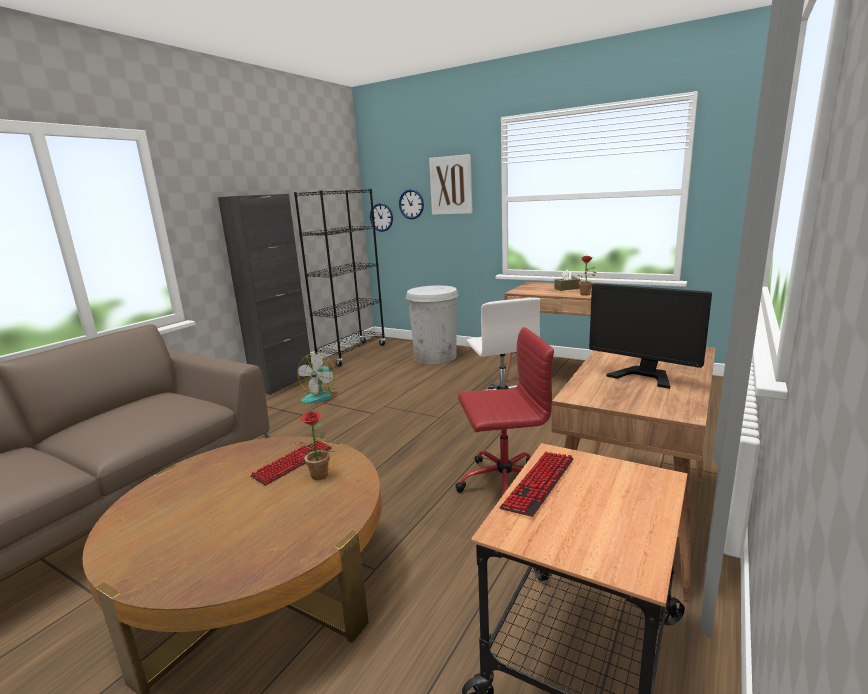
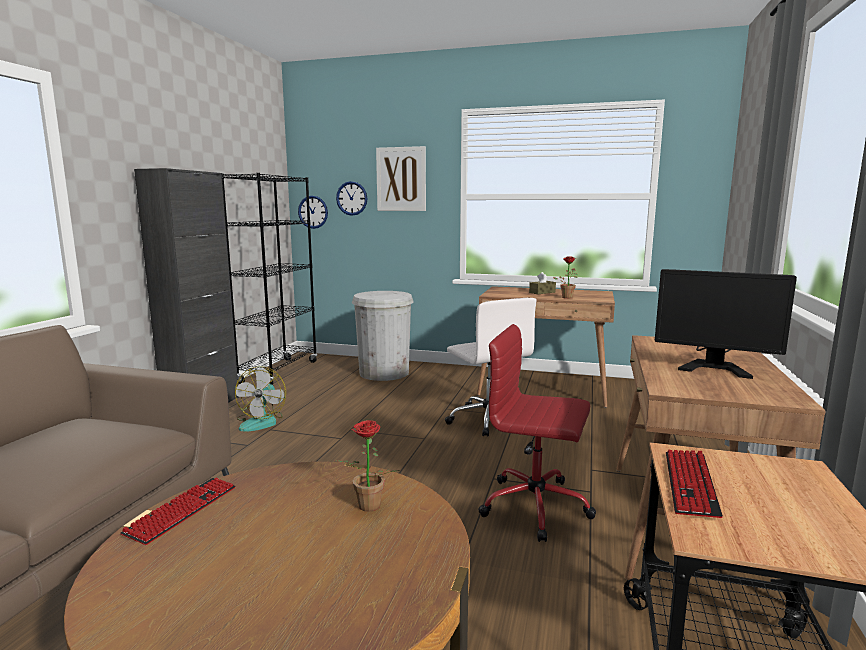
camera: 15 degrees left, 5 degrees down
(293, 463) = (323, 494): keyboard -> keyboard (182, 510)
(502, 484) = (537, 507): red office chair -> red office chair turned 135 degrees counterclockwise

